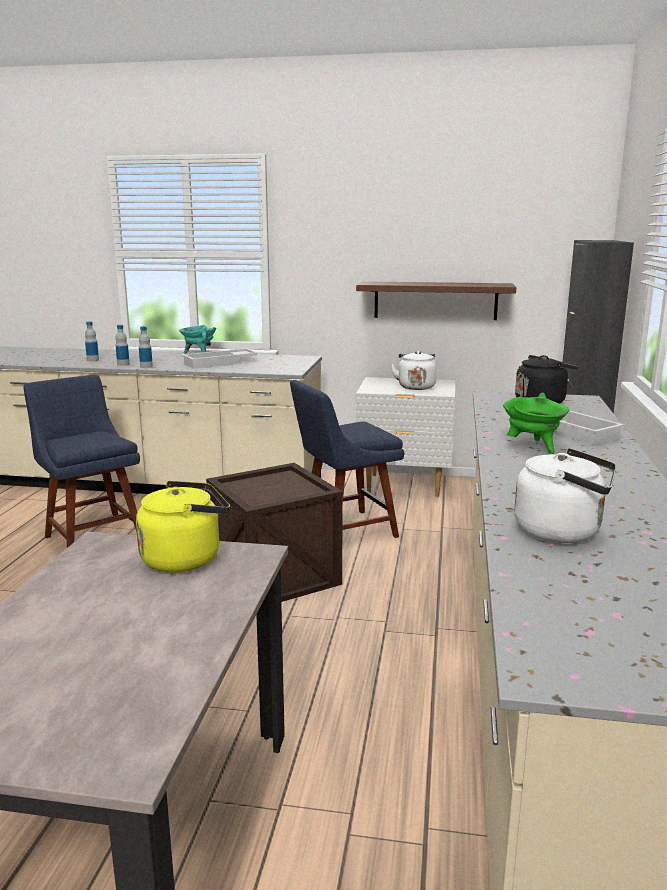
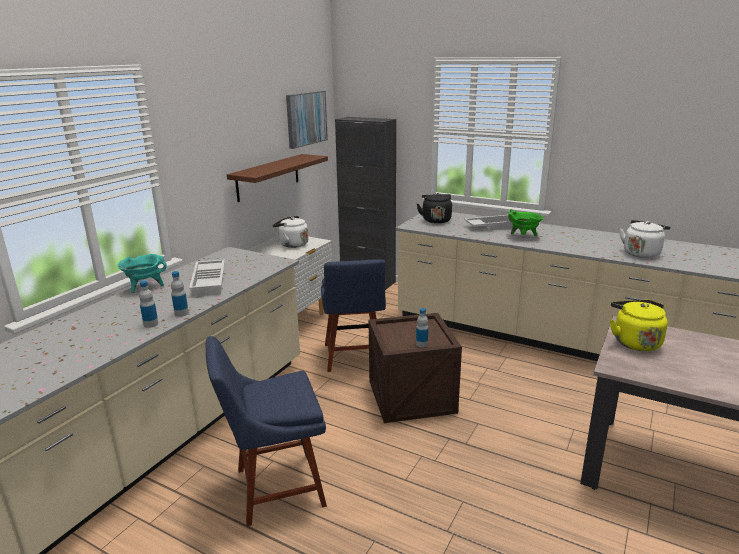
camera: 70 degrees left, 5 degrees up
(93, 360) = (95, 340): bottle -> bottle (421, 344)
(532, 235) = (306, 118): none -> picture

